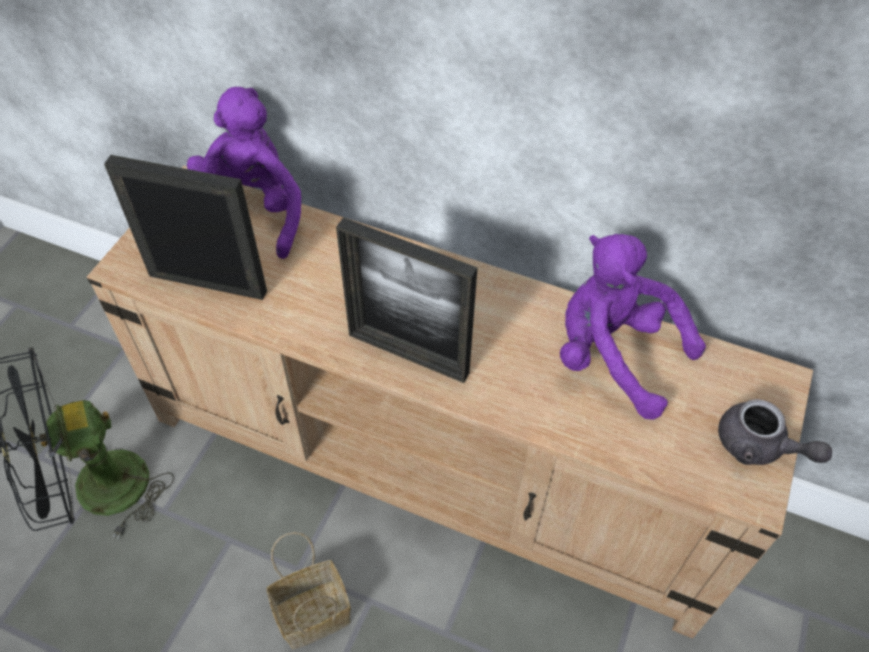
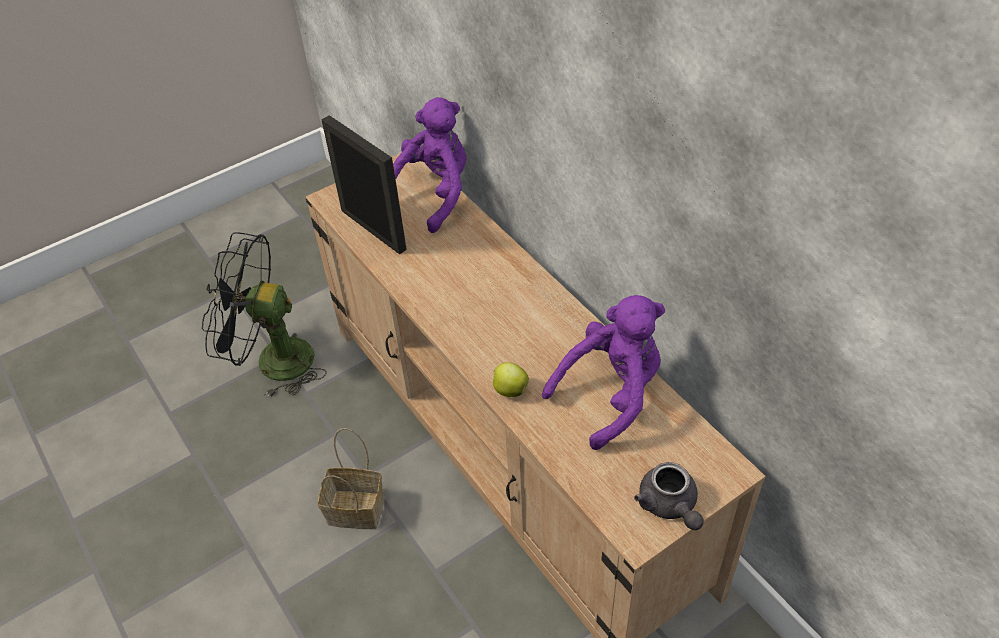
camera: 35 degrees right, 5 degrees down
(408, 354) = (466, 329): picture frame -> none
(508, 402) = (509, 390): none -> apple
(613, 355) = (611, 394): purple plush toy -> purple plush toy turned 75 degrees clockwise

